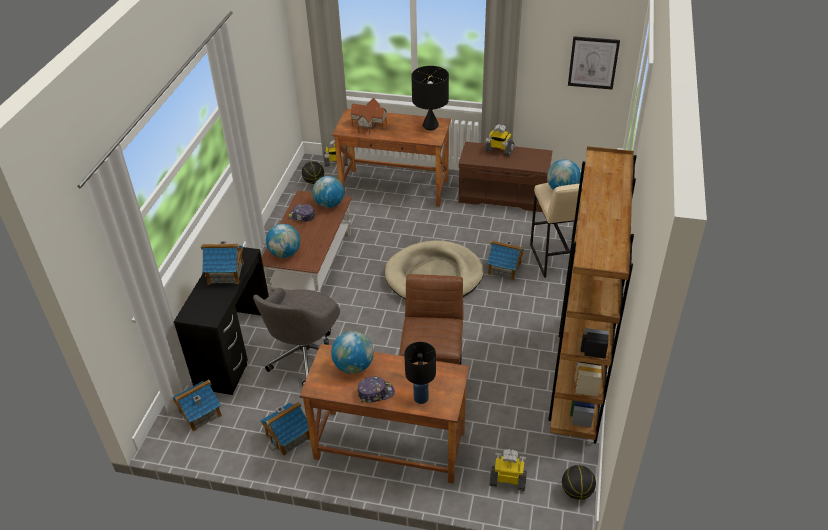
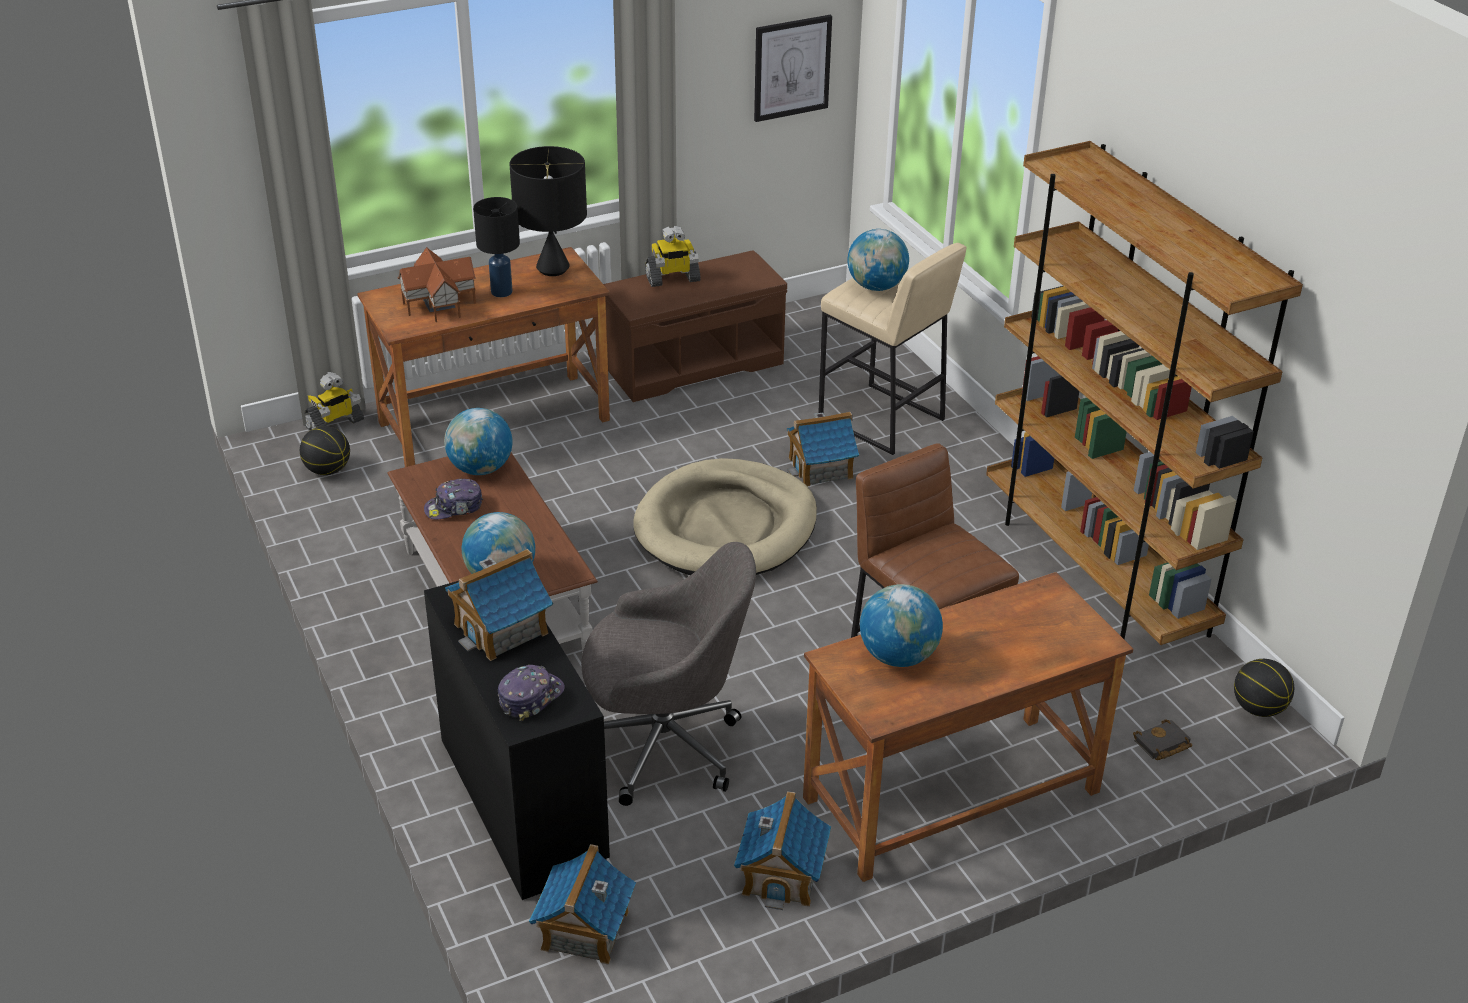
camera: 40 degrees left, 5 degrees down
(306, 358) = (665, 748): grey office chair -> grey office chair turned 75 degrees counterclockwise
(375, 393) = (978, 674): cap -> cap (530, 697)
(421, 398) = (1049, 646): black table lamp -> black table lamp (502, 292)
(508, 480) = (1161, 745): toy robot -> black book

